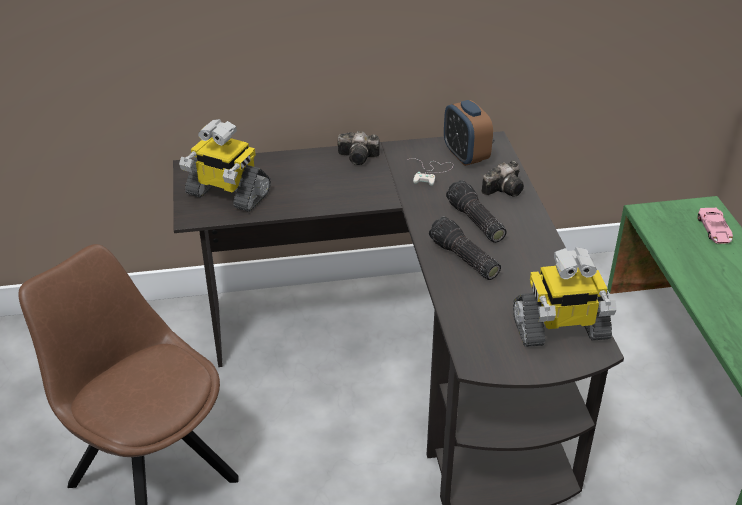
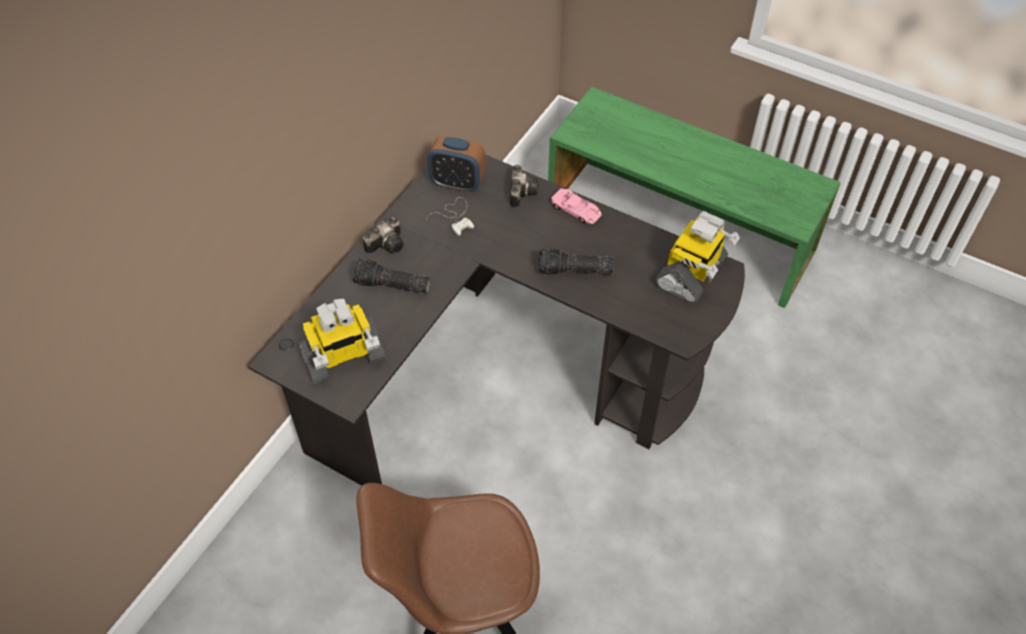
camera: 50 degrees left, 15 degrees up
(474, 221) = (540, 235): flashlight -> flashlight (391, 286)
(714, 230) = (623, 117): pink toy car -> pink toy car (576, 210)

